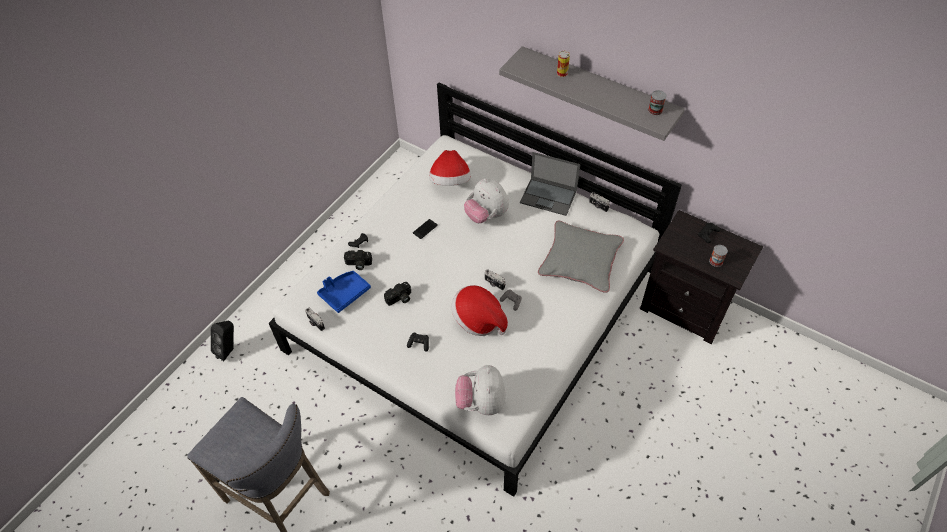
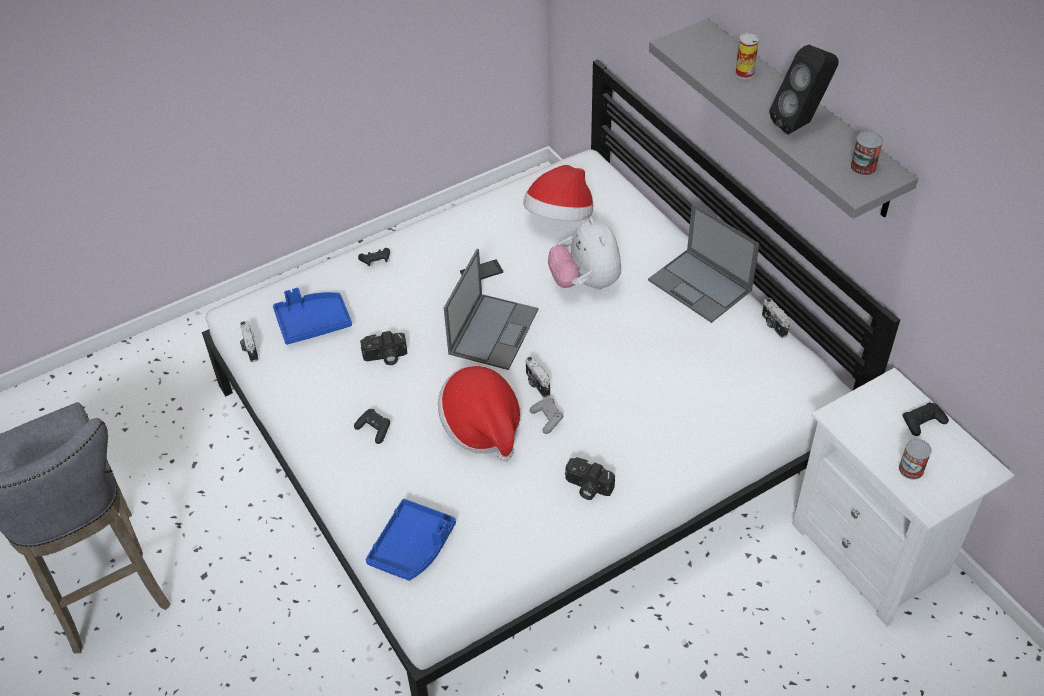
camera: 25 degrees right, 5 degrees down
(229, 350) = (154, 361): black speaker -> black speaker (800, 124)
(358, 264) = (356, 289): camera -> camera (587, 487)
(452, 261) = (493, 331): none -> laptop
(481, 402) = (413, 547): plush toy -> blue tray
(580, 260) = (693, 397): grey pillow -> none
(686, 308) = (874, 552): black nightstand -> white nightstand

